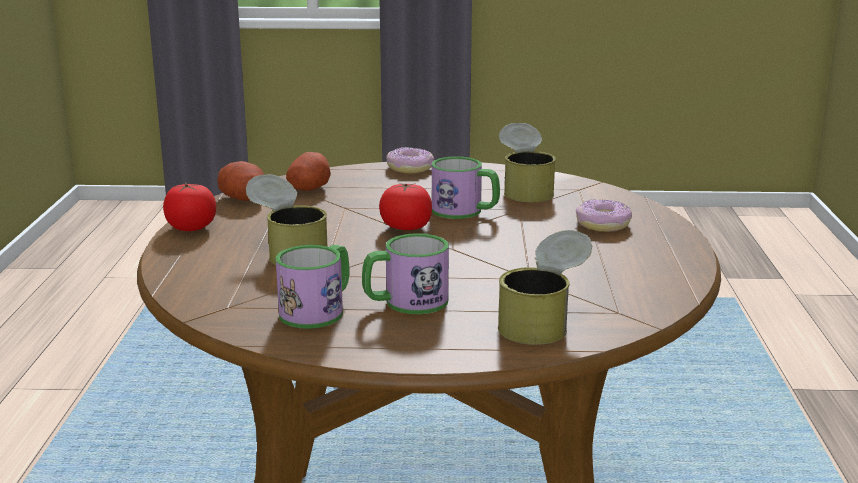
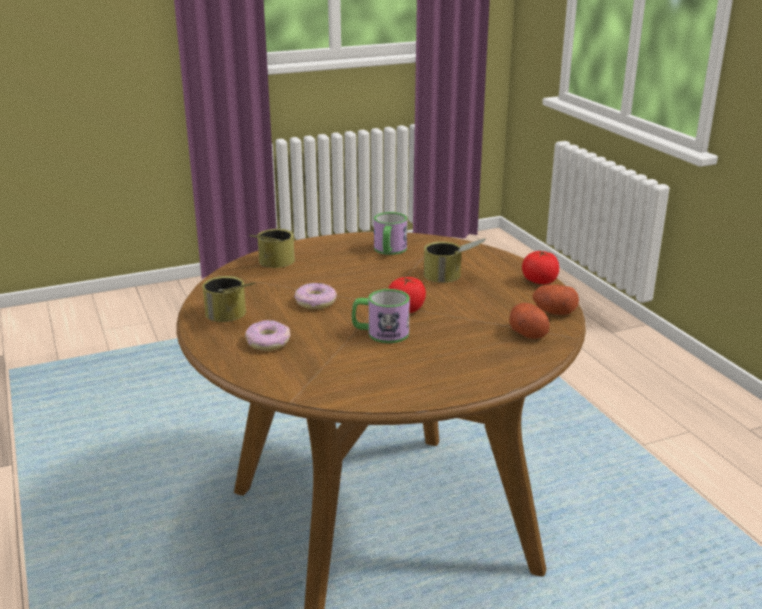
camera: 155 degrees right, 5 degrees up
(405, 303) = (351, 261): mug -> none
(410, 168) = (484, 380): donut -> donut (315, 302)
(525, 189) = (354, 371): can -> can (231, 317)

